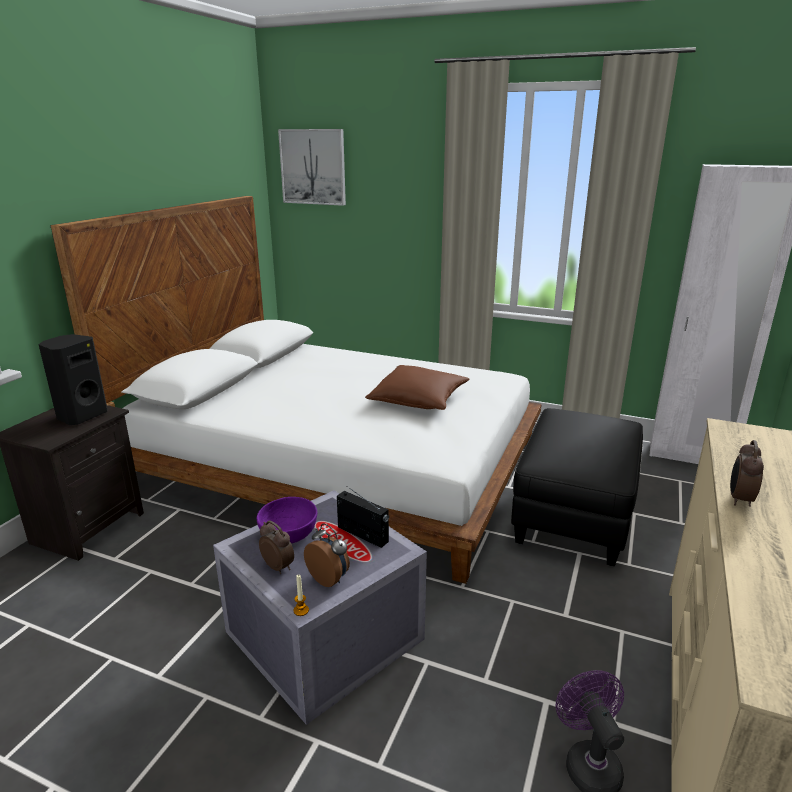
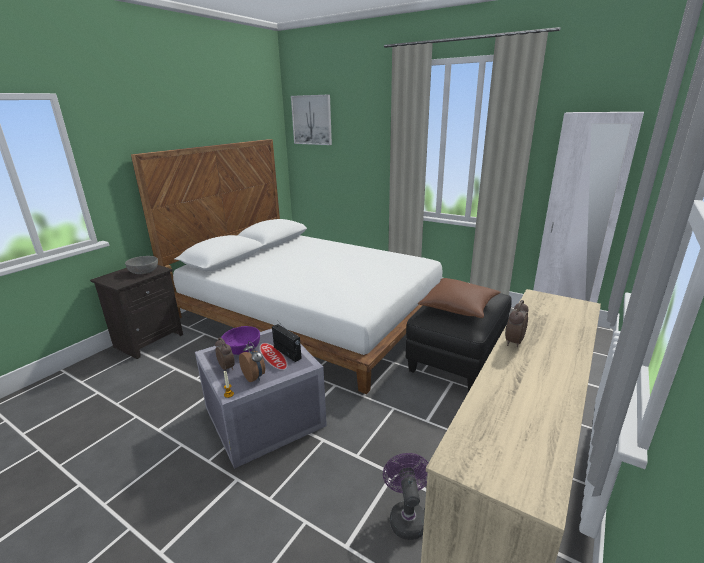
camera: 10 degrees right, 0 degrees up
(81, 416) = (144, 271): black speaker -> grey bowl
(418, 400) = (358, 273): brown pillow -> brown pillow (459, 307)

